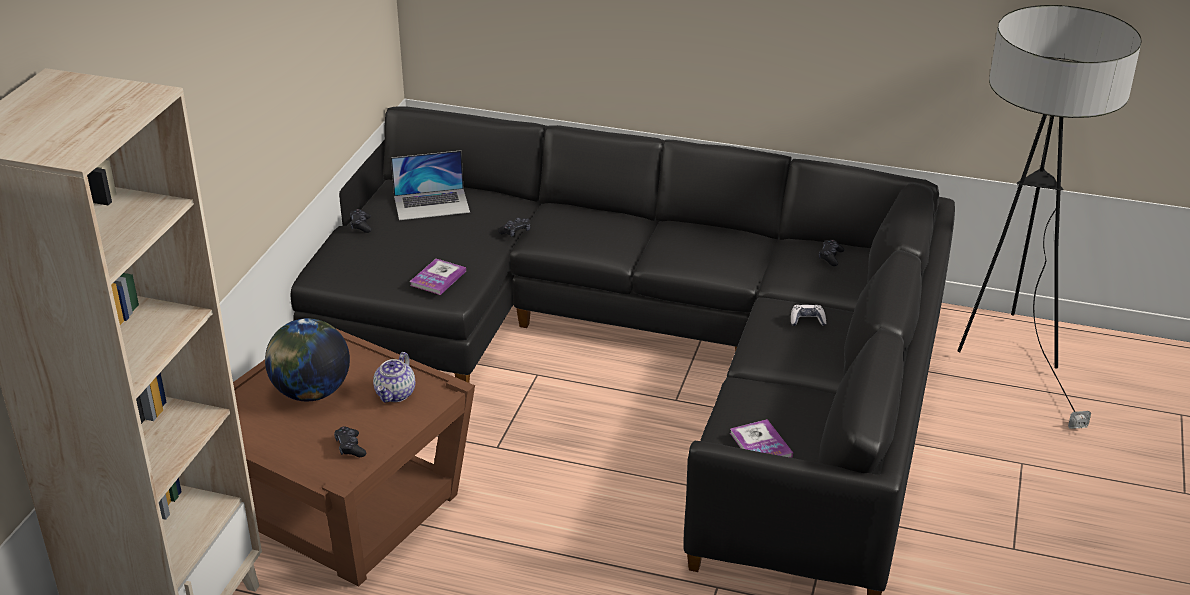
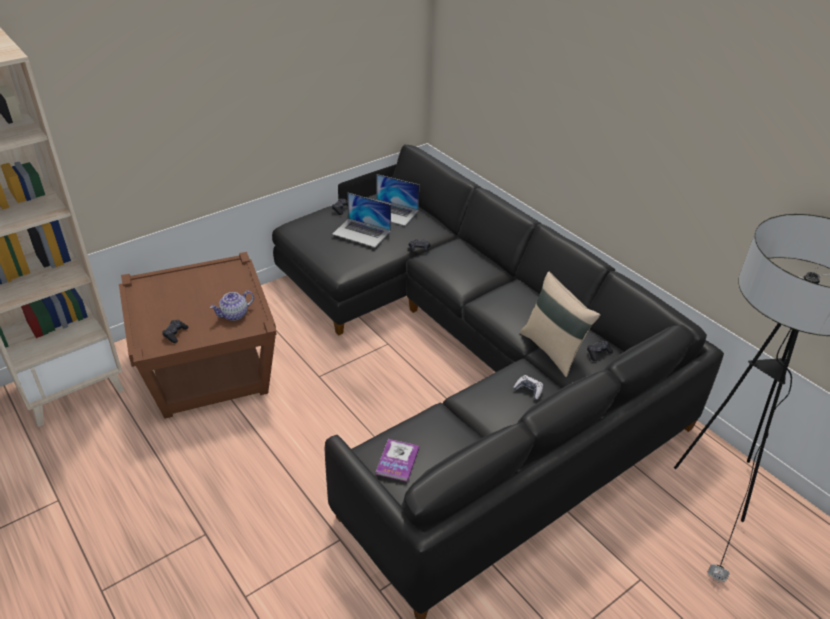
camera: 35 degrees right, 5 degrees up
(311, 392) = (197, 292): globe -> none
(426, 241) = (362, 232): none -> laptop
(438, 278) = (344, 257): book -> none
(783, 274) = (553, 350): none -> beige pillow

